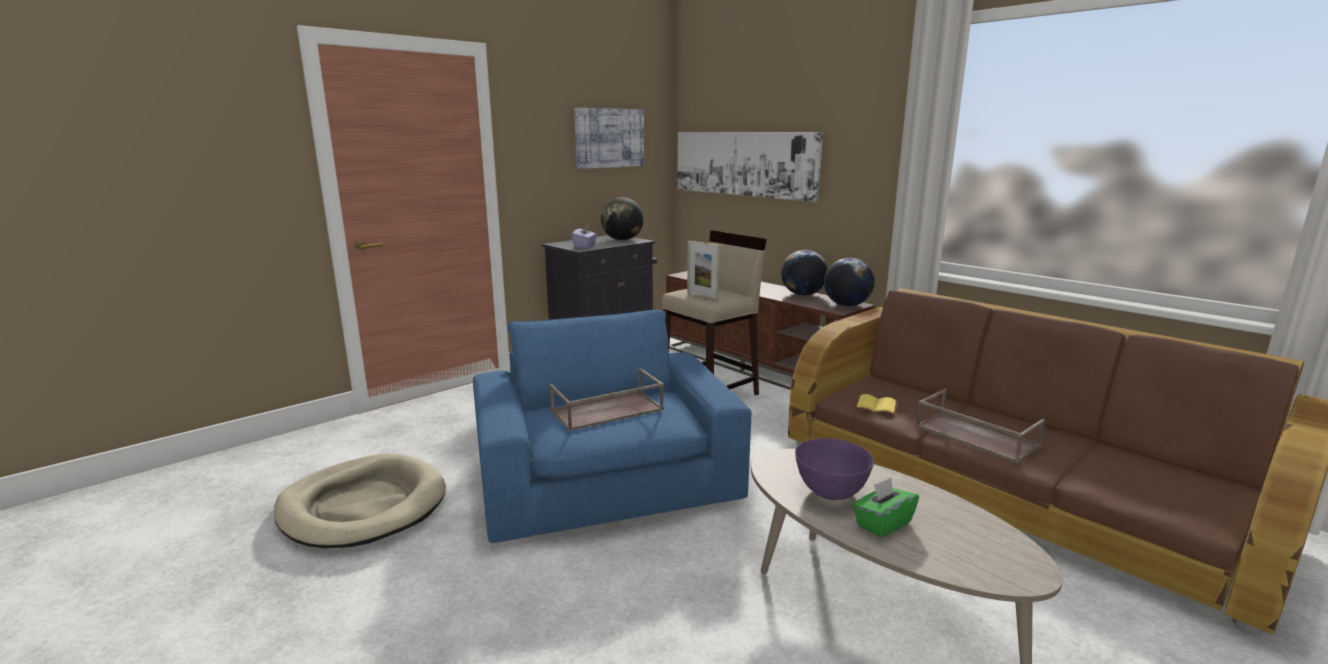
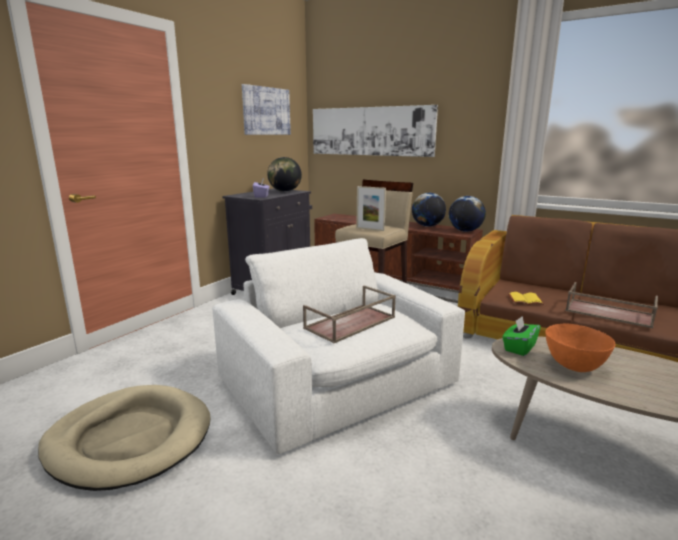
camera: 15 degrees left, 0 degrees up
(607, 480) = (339, 382): blue armchair -> white armchair
(831, 493) = (575, 367): purple bowl -> orange bowl
(883, 524) = (634, 385): green tissue box -> green tissue box (519, 347)

